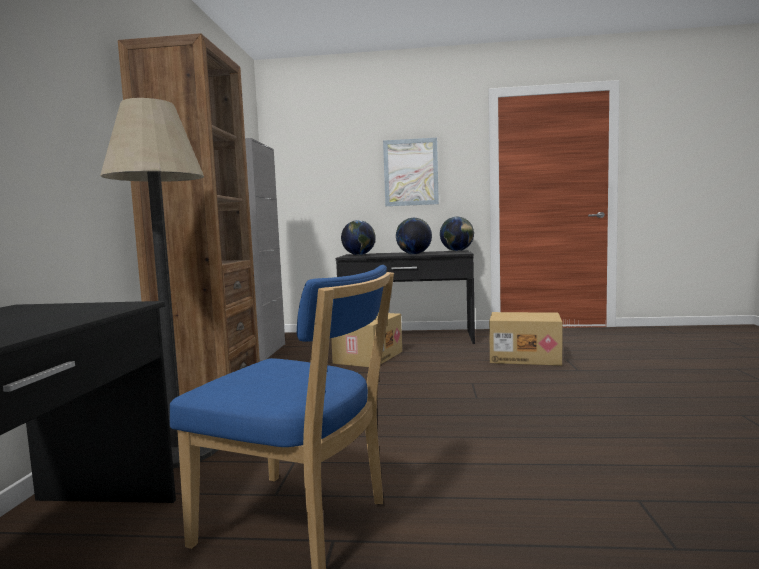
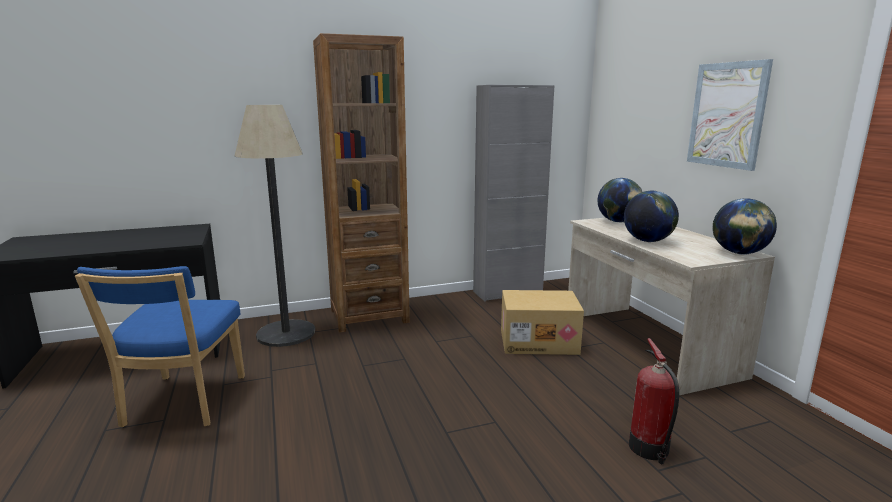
camera: 65 degrees right, 10 degrees up
(407, 338) = (646, 345): black desk -> beige desk
(525, 357) = (650, 449): cardboard box -> fire extinguisher

